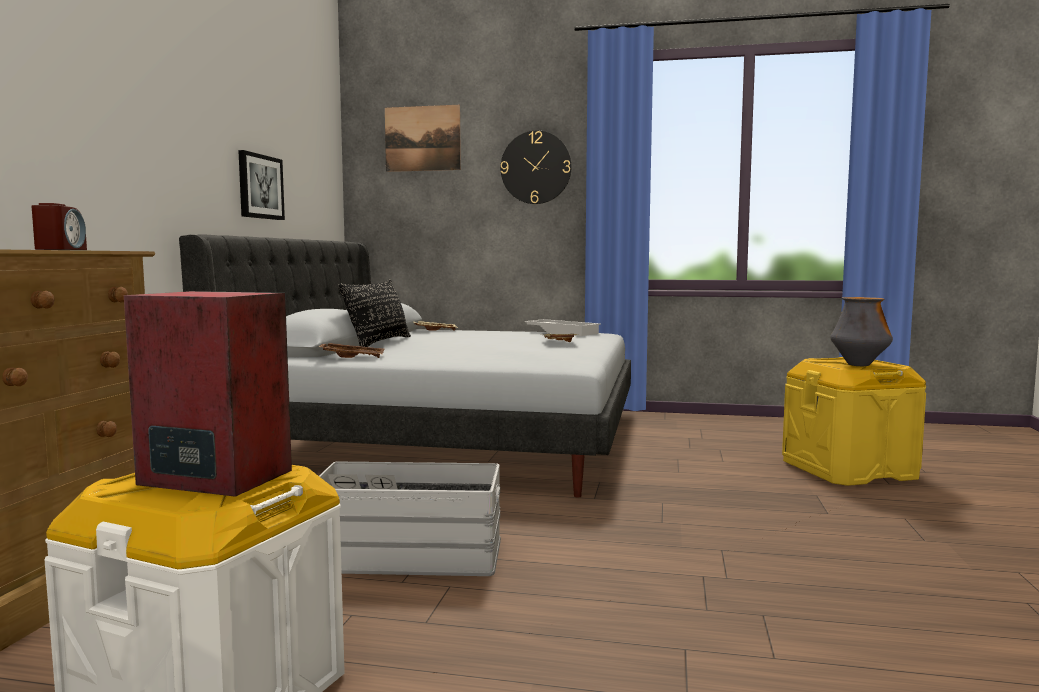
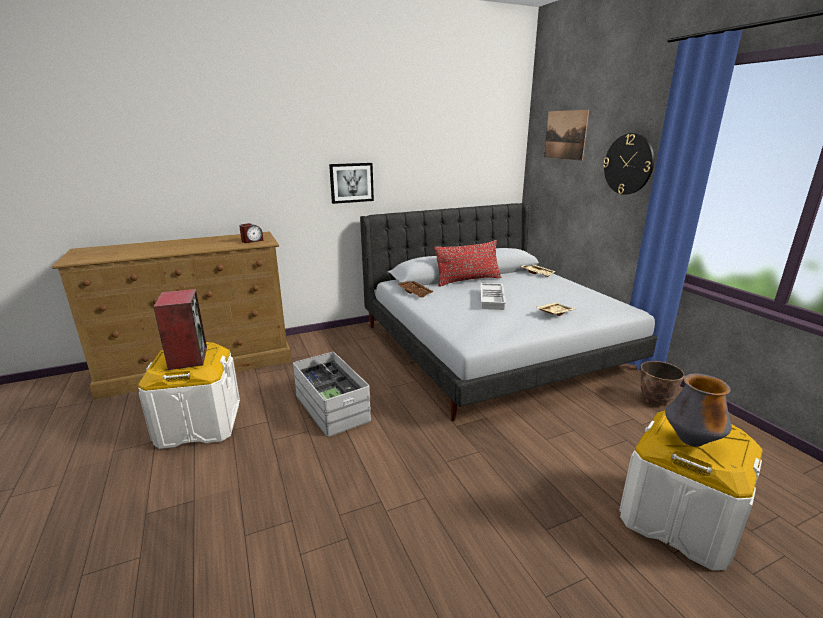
camera: 55 degrees right, 15 degrees up
(260, 186) = (433, 179): picture -> picture (351, 182)
(379, 343) = (468, 280): black pillow -> red pillow
(563, 332) = (605, 300): white tray -> white tray (492, 299)
(671, 424) = (655, 400): none -> planter
(849, 469) = (678, 519): yellow storage box -> white storage box

